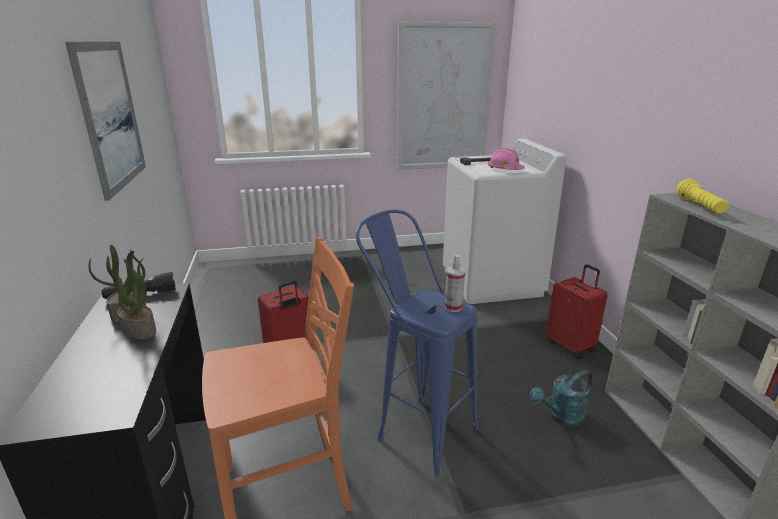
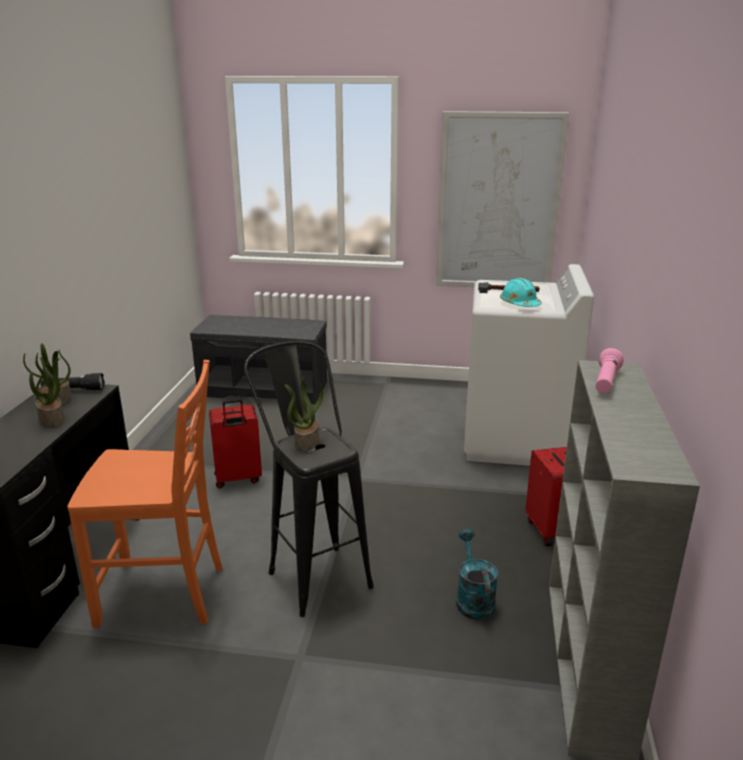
camera: 20 degrees right, 0 degrees up
(110, 115) = (91, 220): picture -> none
(263, 274) = (265, 388): none -> grey bench
(415, 427) = (313, 571): blue stool -> black stool
(421, 305) = (306, 442): none -> potted plant
(453, 307) = (334, 449): spray bottle -> none
(505, 169) = (519, 304): pink hard hat -> turquoise hard hat
(561, 417) = (473, 599): turquoise watering can -> turquoise watering can turned 90 degrees clockwise
(699, 207) = (606, 382): yellow flashlight -> pink flashlight

